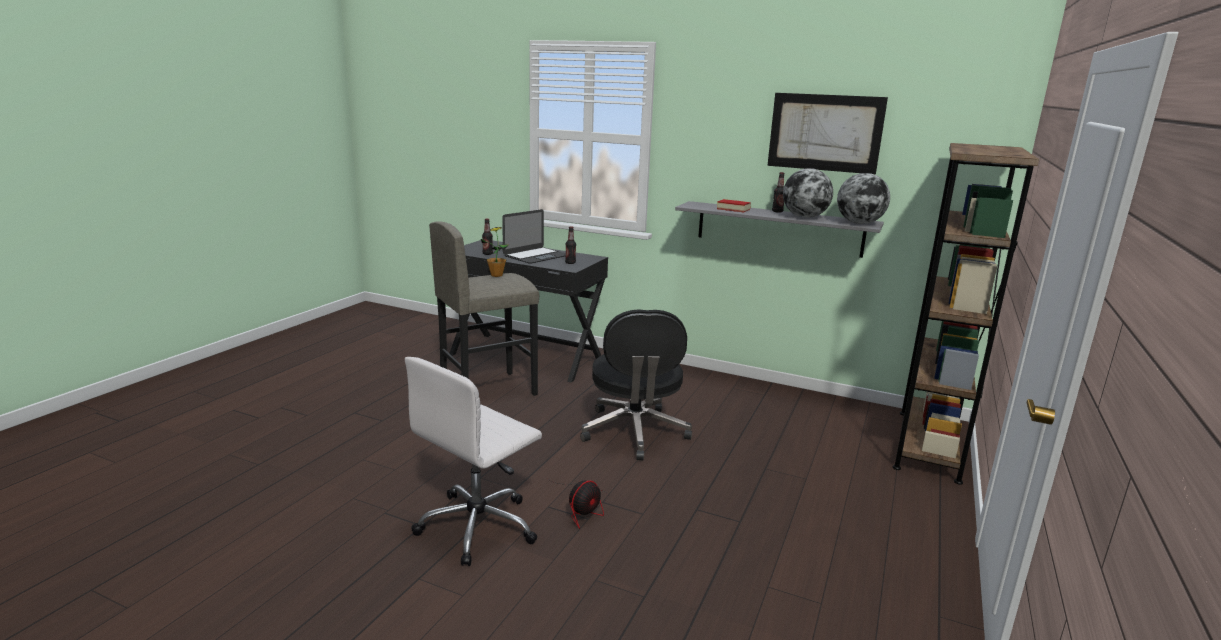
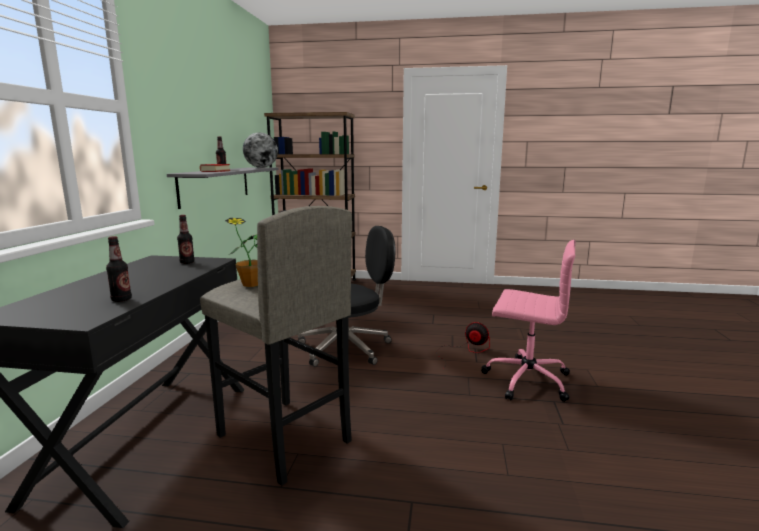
camera: 105 degrees left, 5 degrees down
(479, 526) = (525, 379): white office chair -> pink office chair
(536, 256) = (141, 277): laptop -> none
(804, 217) = (244, 169): globe -> none
(825, 132) = (222, 104): picture -> none

